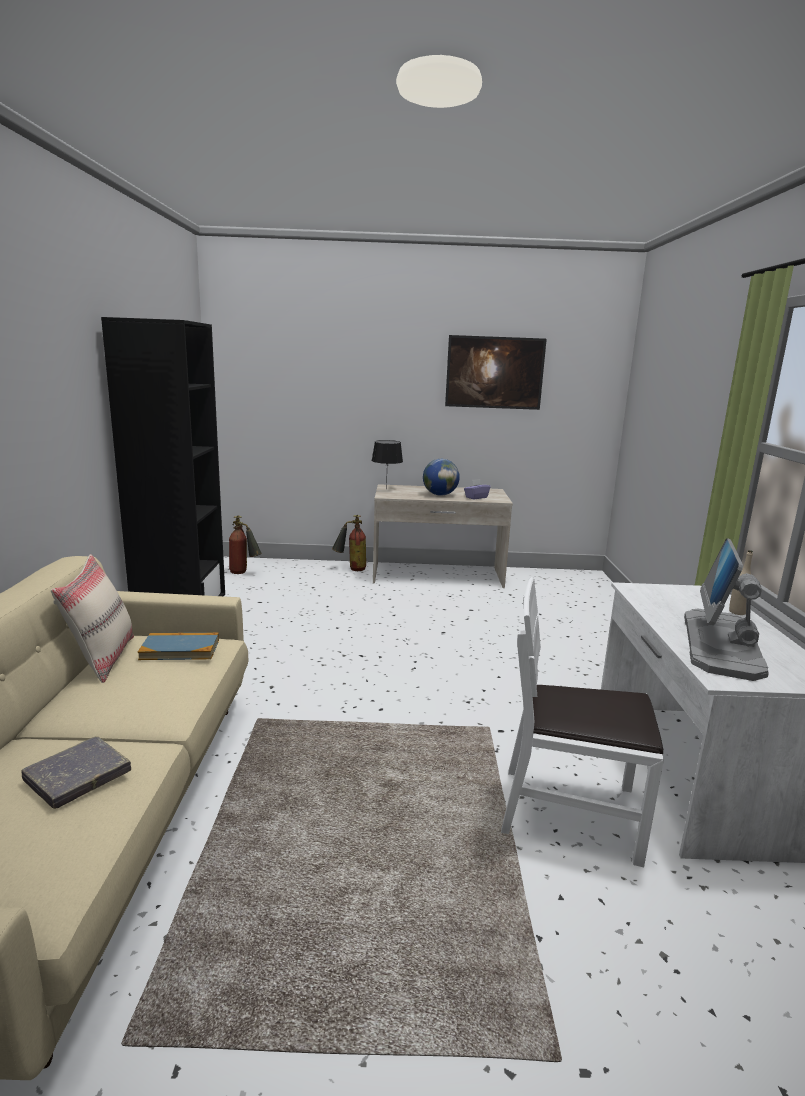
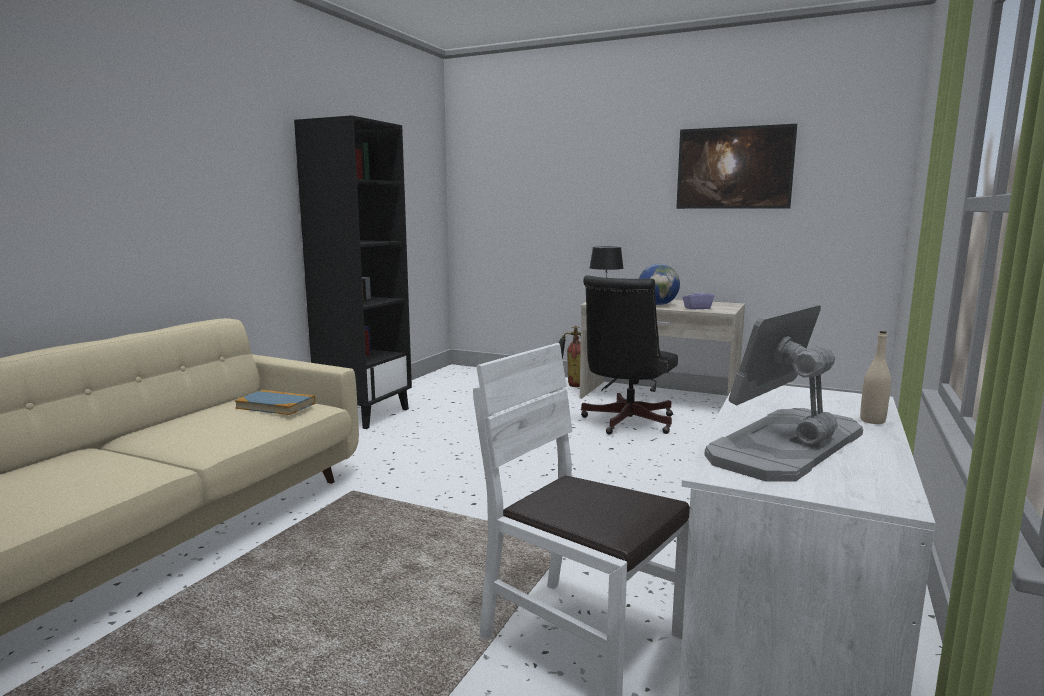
camera: 25 degrees right, 5 degrees down
(77, 776) = (83, 472): grey book -> none
(102, 658) = (214, 405): beige pillow -> none
(244, 573) = (463, 379): fire extinguisher -> none
(432, 604) = (625, 423): none -> black office chair

